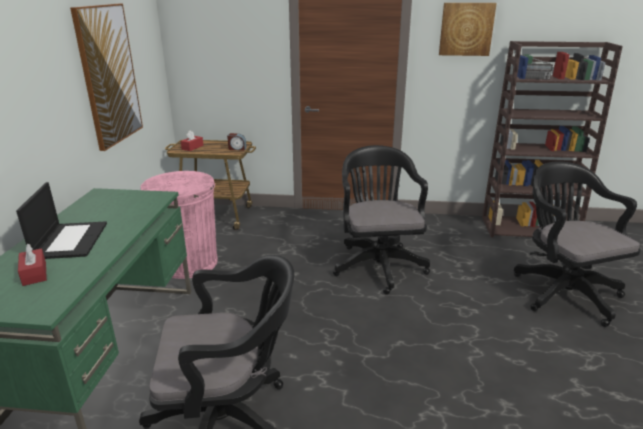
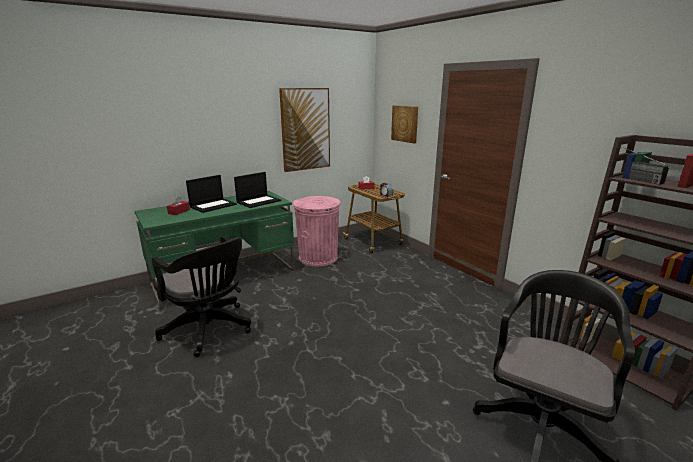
camera: 50 degrees right, 5 degrees down
(128, 207) = (259, 201): none -> laptop
(378, 264) = (416, 312): black office chair -> none
(466, 29) = (585, 118): picture -> picture (405, 123)

